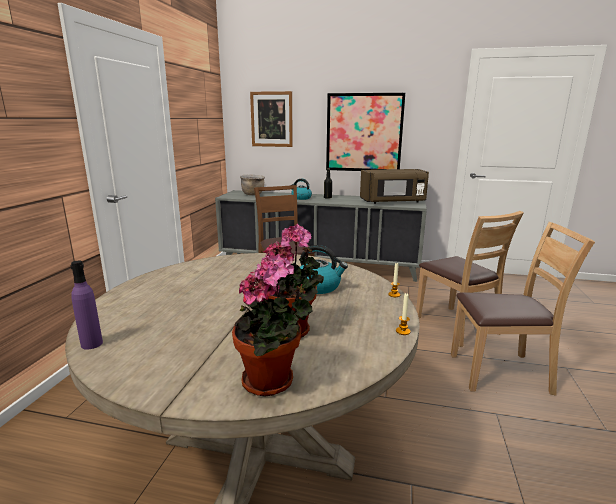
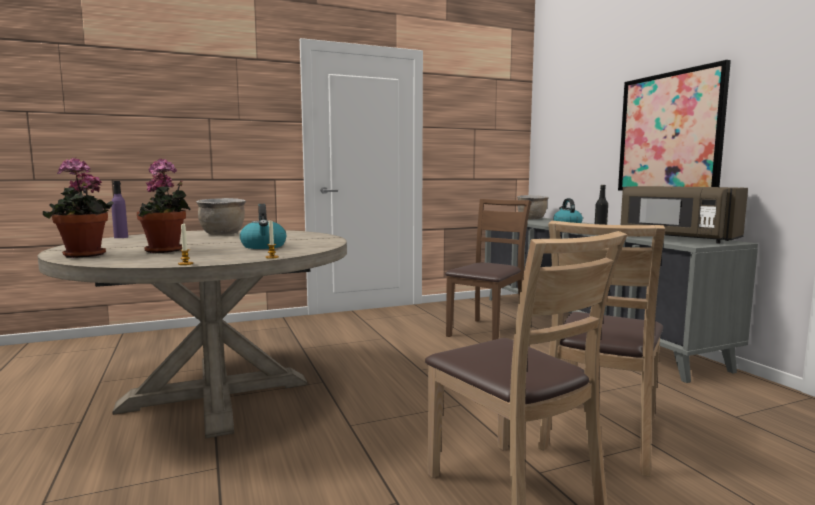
camera: 55 degrees right, 10 degrees down
(182, 287) = (223, 234): none -> brown cooking pot
(271, 119) = (569, 126): picture -> none

